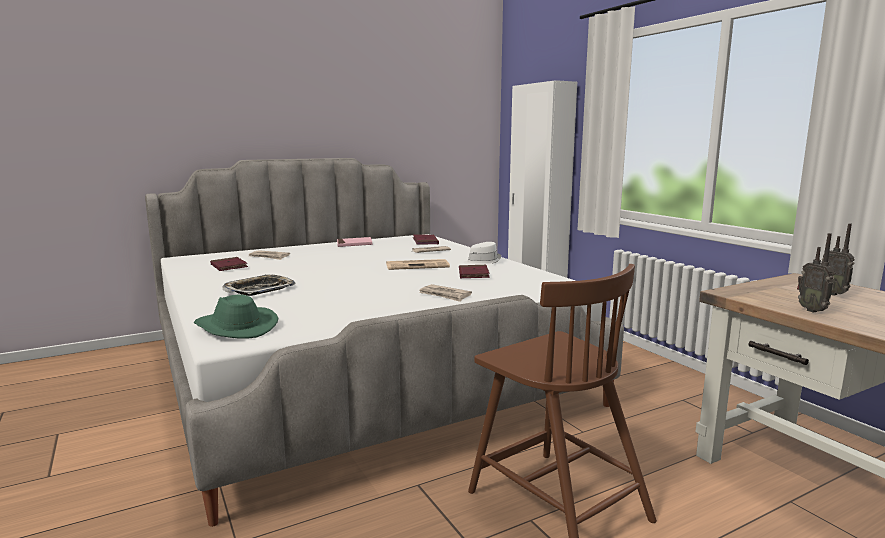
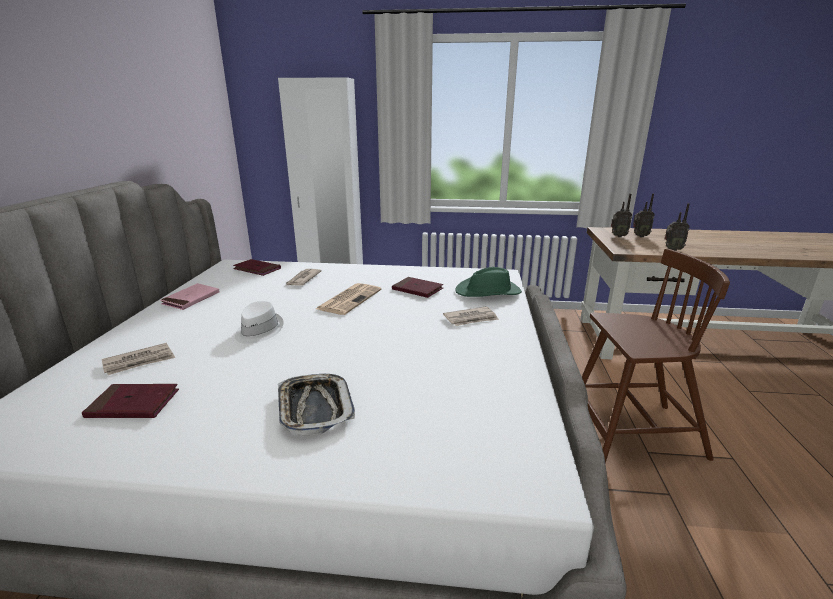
camera: 55 degrees left, 10 degrees up
(235, 327) = (475, 463): green hat -> green hat (488, 292)
(482, 262) = (380, 274): white hat -> white hat (258, 331)
(794, 286) = (618, 236): none -> radio

